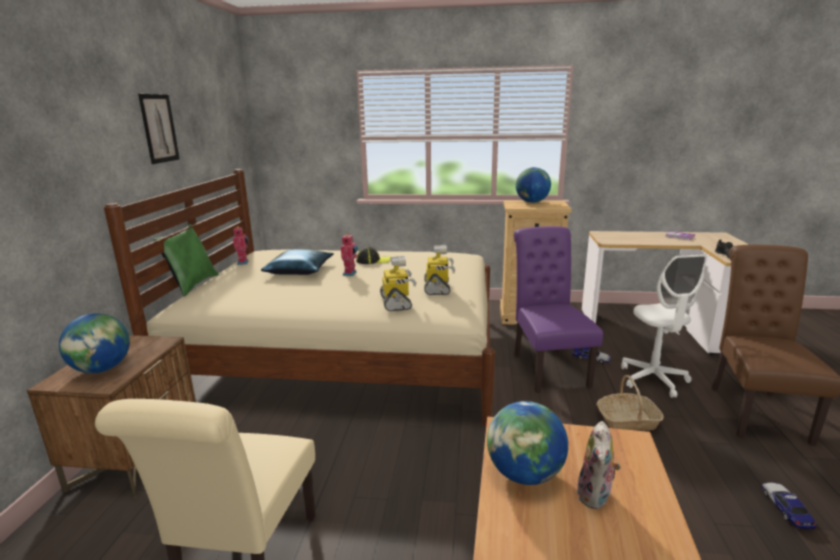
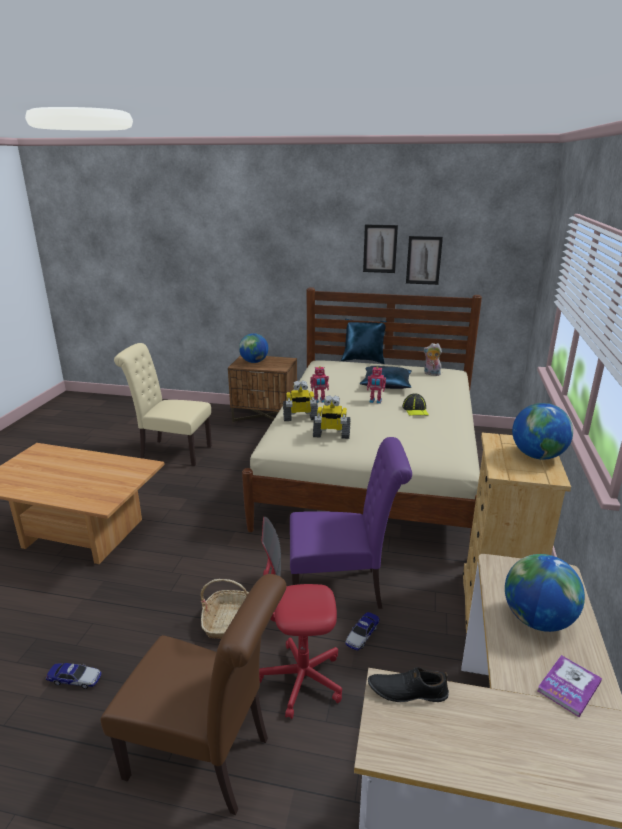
camera: 95 degrees right, 5 degrees up
(192, 285) = (363, 360): green pillow -> blue pillow
(194, 138) = (423, 260): none -> picture
(243, 262) = (412, 367): toy robot -> toy robot (319, 401)
(524, 474) = (107, 465): globe -> globe (537, 620)
(596, 496) = (76, 481): plush toy -> plush toy (431, 374)
(653, 379) = (301, 679): white office chair -> red office chair

